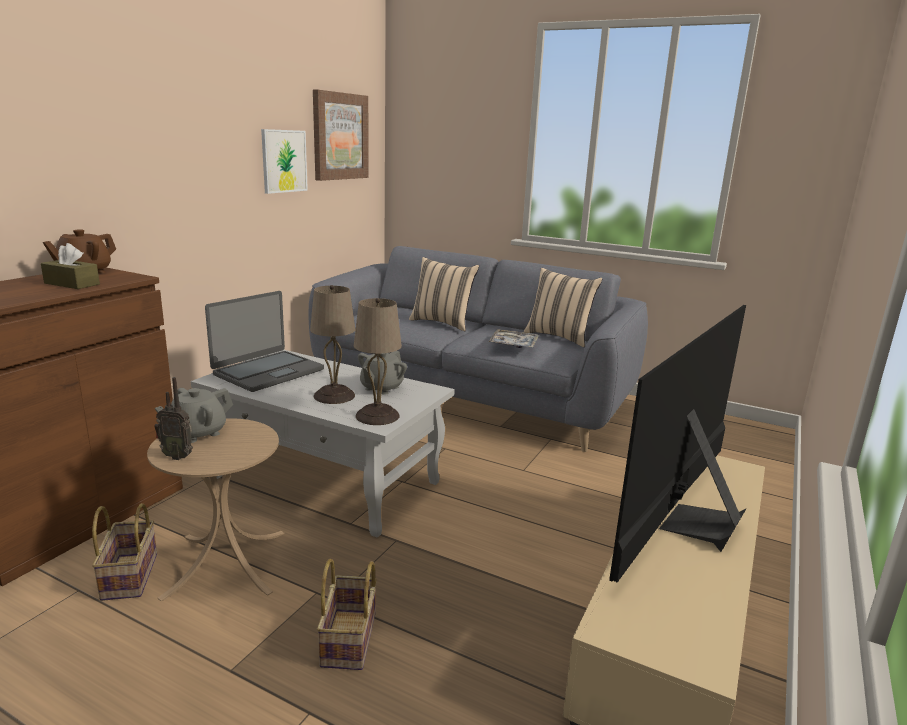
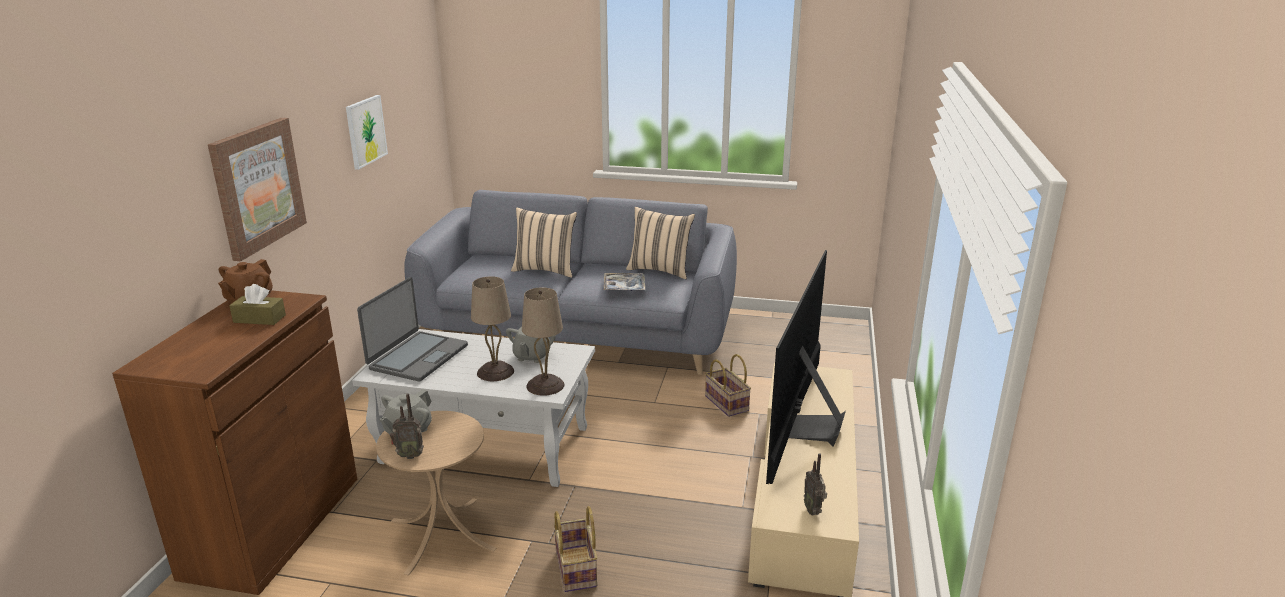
camera: 15 degrees left, 5 degrees up
(129, 575) = (365, 562): basket -> basket (725, 403)
(340, 136) = (406, 88): picture -> picture (257, 186)
(672, 634) = (813, 510): none -> radio

